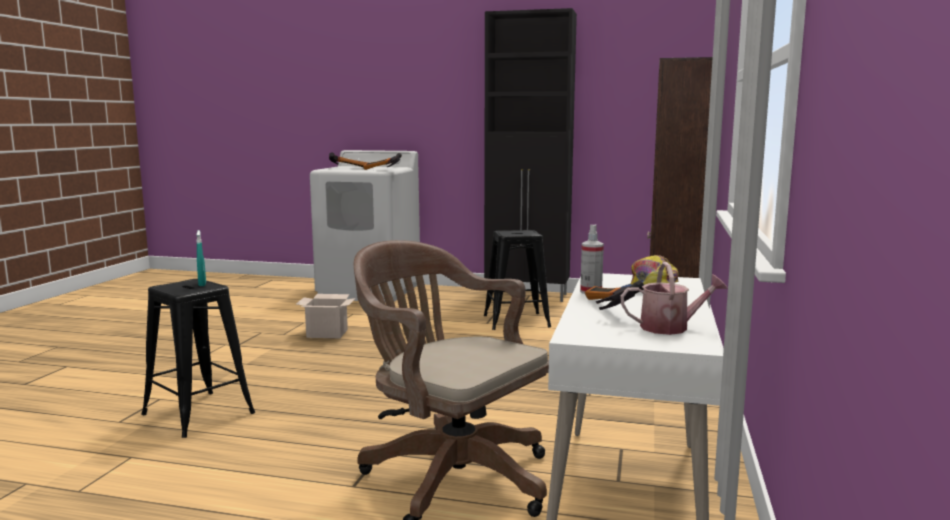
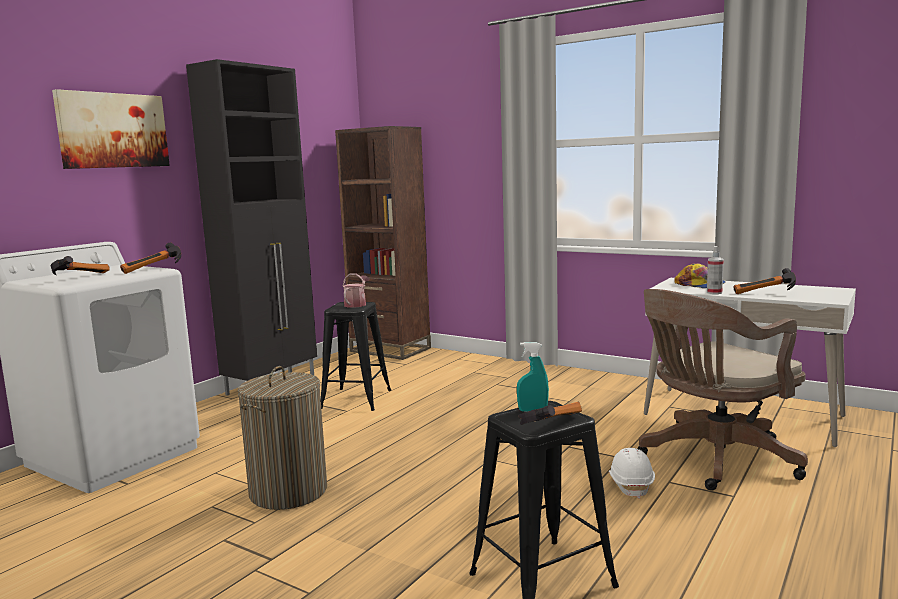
camera: 70 degrees left, 0 degrees up
(165, 288) = (549, 427): none -> hammer
(328, 333) = (288, 491): cardboard box -> laundry basket
(368, 435) = (631, 484): none -> white hard hat
(431, 72) = (113, 130): none -> picture
(670, 327) = (804, 289): watering can -> watering can (356, 304)

